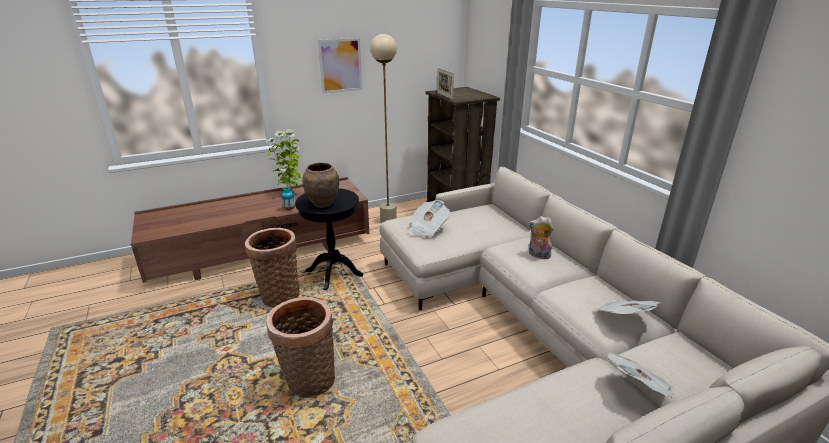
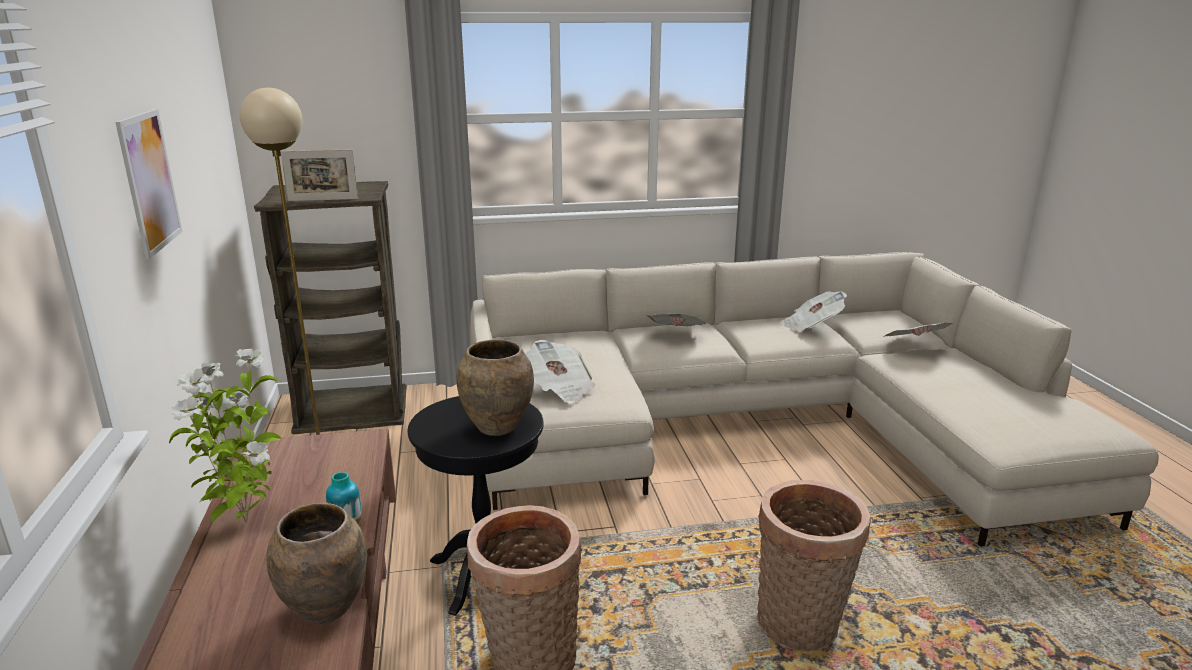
camera: 75 degrees left, 5 degrees down
(239, 217) = (326, 608): none -> brown vase
(538, 255) = (676, 335): plush toy -> newspaper

